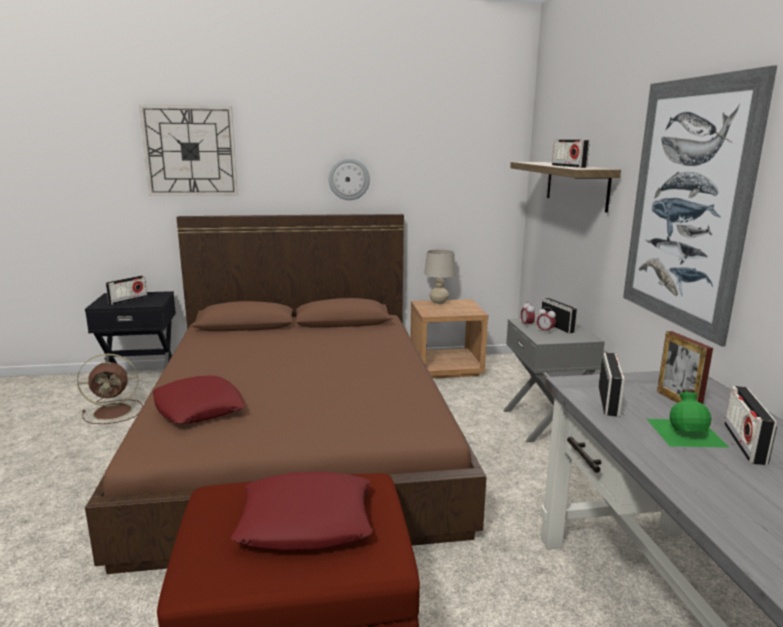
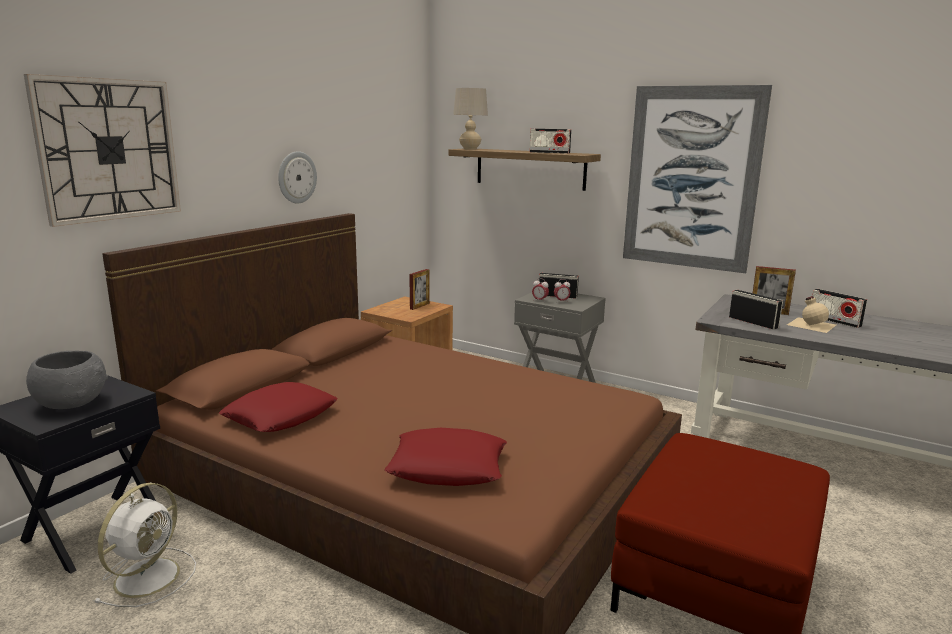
camera: 50 degrees left, 0 degrees up
(114, 412) = (149, 575): brown fan -> white fan
(128, 300) = (73, 403): radio -> grey bowl
(306, 521) = (732, 477): red pillow -> red pillow (281, 415)
(438, 302) = (389, 306): beige table lamp -> beige table lamp (470, 149)
(460, 308) = (419, 306): none -> picture frame
(686, 432) = (811, 324): green bottle -> beige bottle

